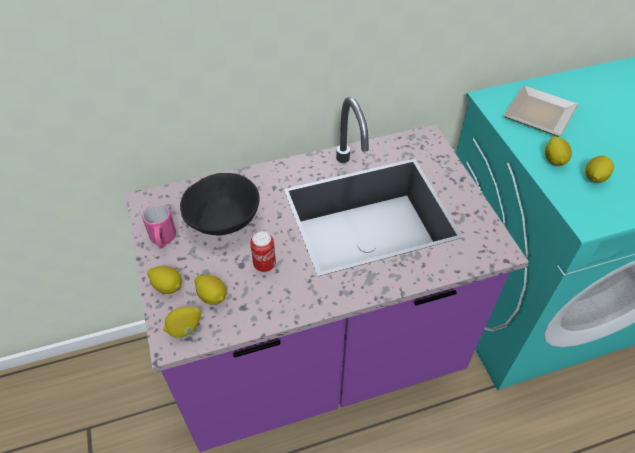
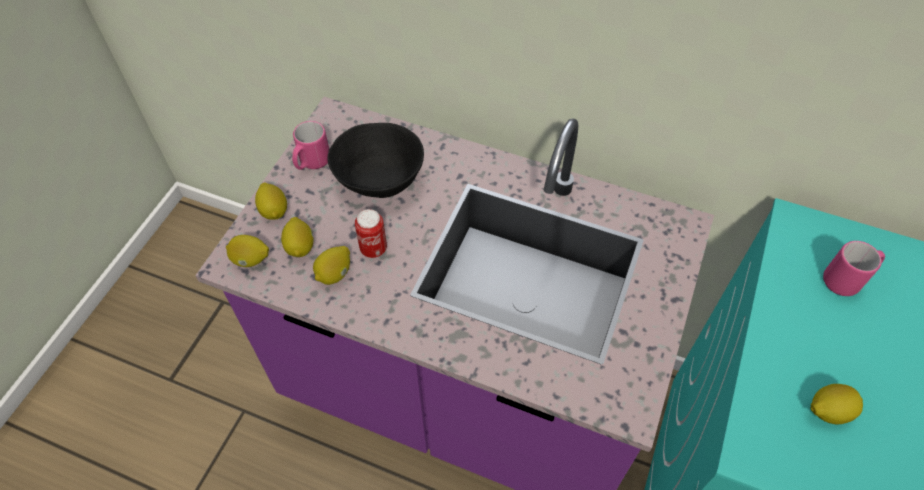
camera: 40 degrees right, 5 degrees up
(538, 112) = (846, 280): plate -> pink mug
(554, 160) = (797, 352): lemon -> lemon (334, 274)

